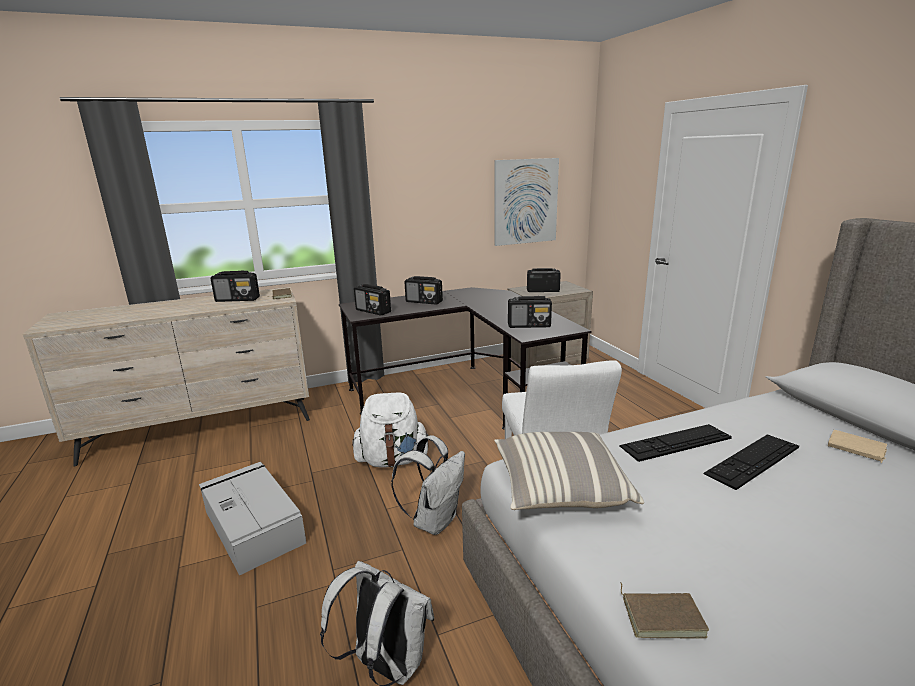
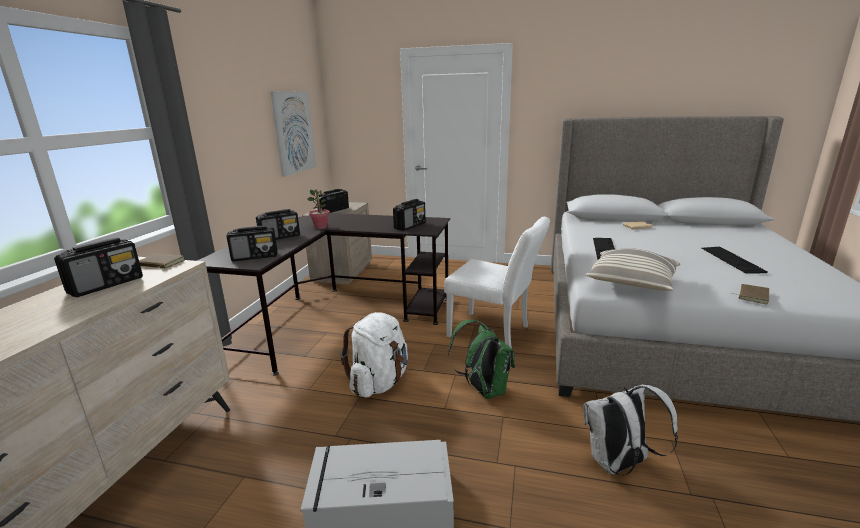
camera: 55 degrees left, 0 degrees up
(434, 520) = (483, 390): white backpack -> green backpack
(468, 302) = (320, 227): none -> potted plant
(752, 460) = (635, 242): keyboard -> keyboard (731, 259)

